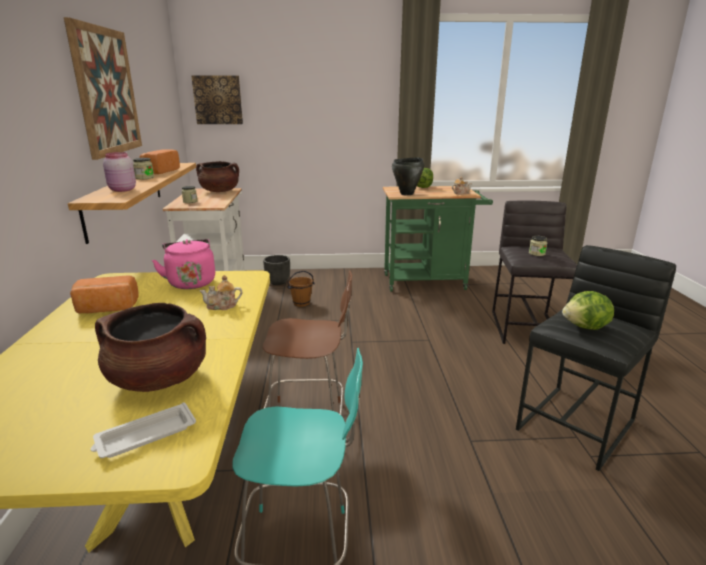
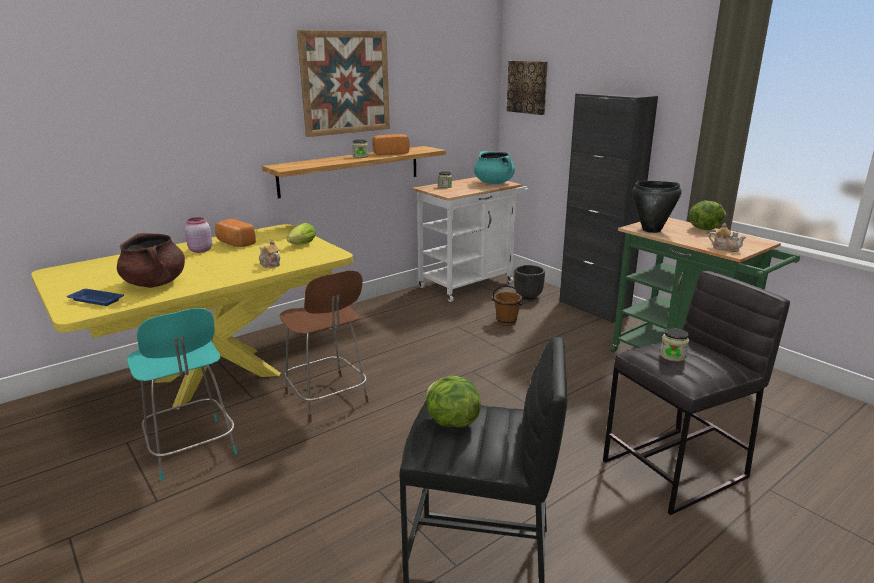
camera: 55 degrees right, 0 degrees up
(122, 190) = (312, 163): pink jar -> pink jar (200, 250)
(144, 436) = (95, 300): white tray -> blue tray
(191, 282) = (301, 245): pink kettle -> lettuce
(220, 191) = (494, 183): brown cooking pot -> turquoise cooking pot
(329, 273) = (593, 308): none -> black cabinet

